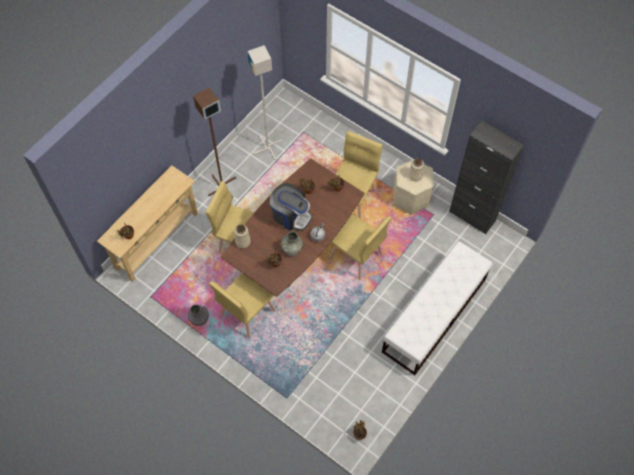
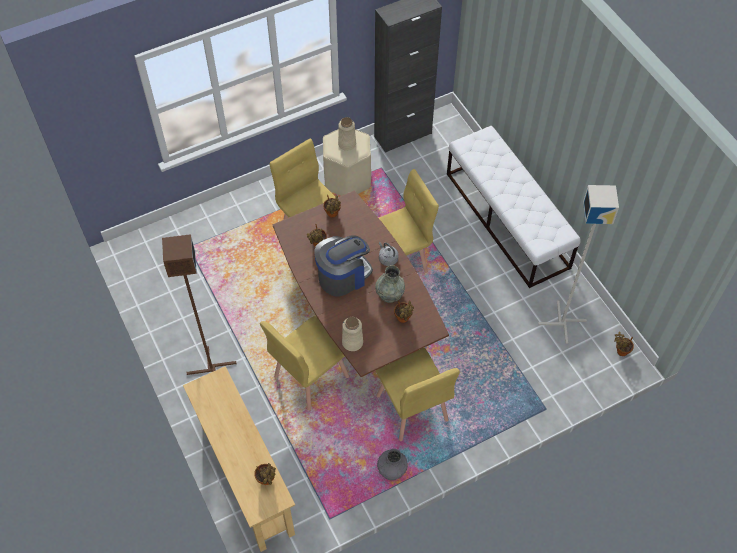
camera: 65 degrees left, 5 degrees down
(268, 147) = (186, 294): grey floor lamp -> grey floor lamp (562, 322)

